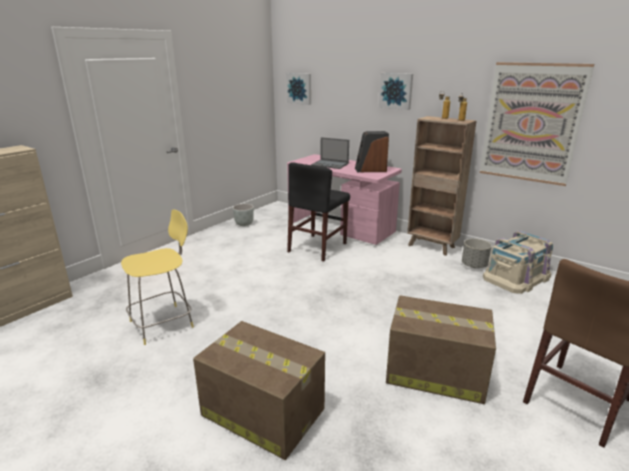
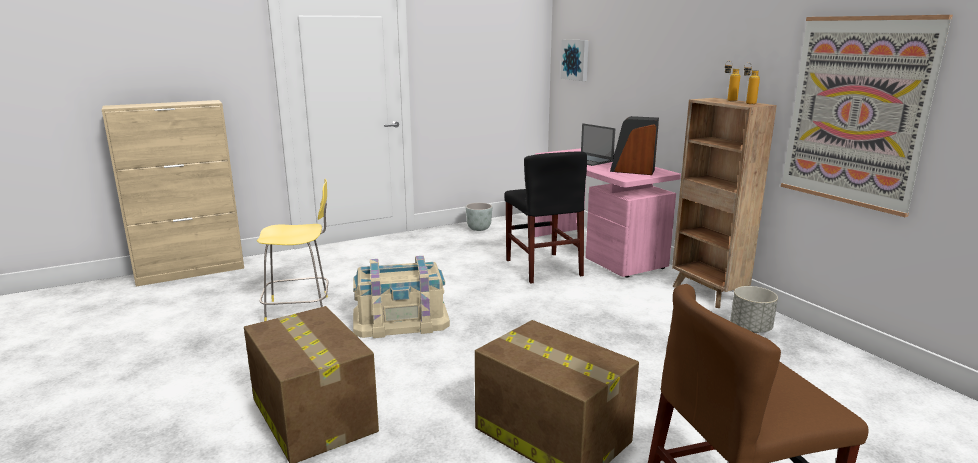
camera: 25 degrees right, 5 degrees down
(317, 247) = (543, 267): black chair -> black chair turned 75 degrees counterclockwise
(396, 91) = (681, 62): picture -> none
(516, 276) = (807, 356): beige storage box -> beige storage box (401, 320)

